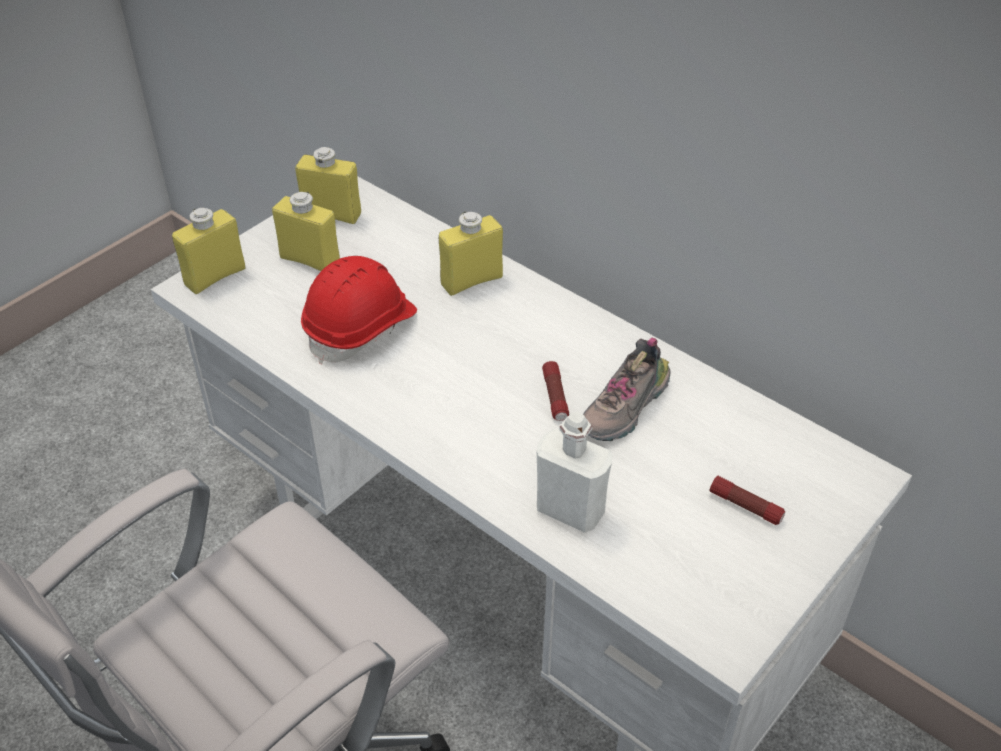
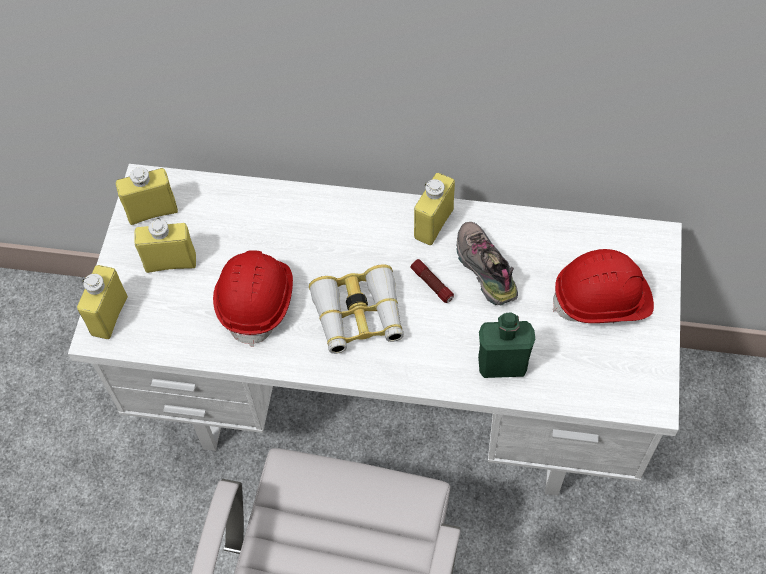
camera: 30 degrees left, 15 degrees up
(451, 389) = (359, 316): none -> binoculars
(471, 280) = (304, 218): yellow bottle -> yellow bottle (433, 224)
(570, 510) = (502, 365): white bottle -> green bottle
(625, 409) = (483, 269): shoe -> shoe turned 150 degrees clockwise
(745, 506) = (602, 301): flashlight -> red hard hat

